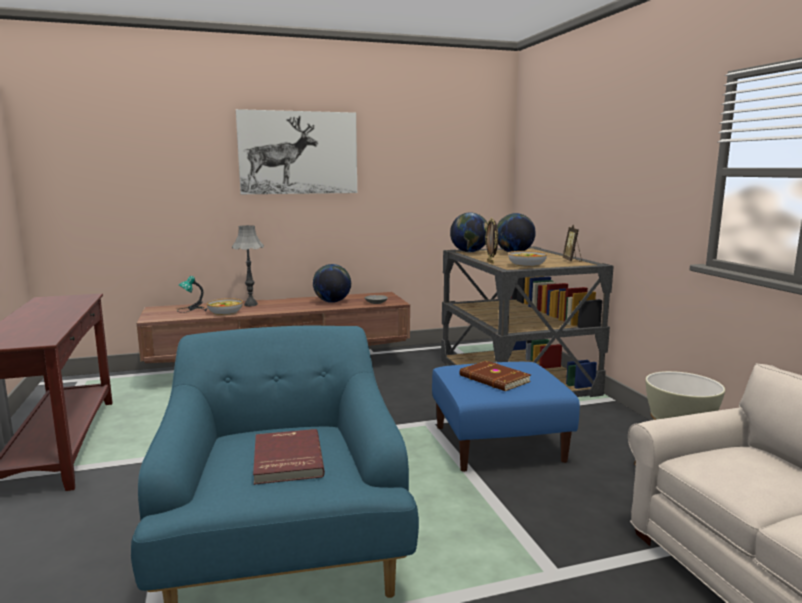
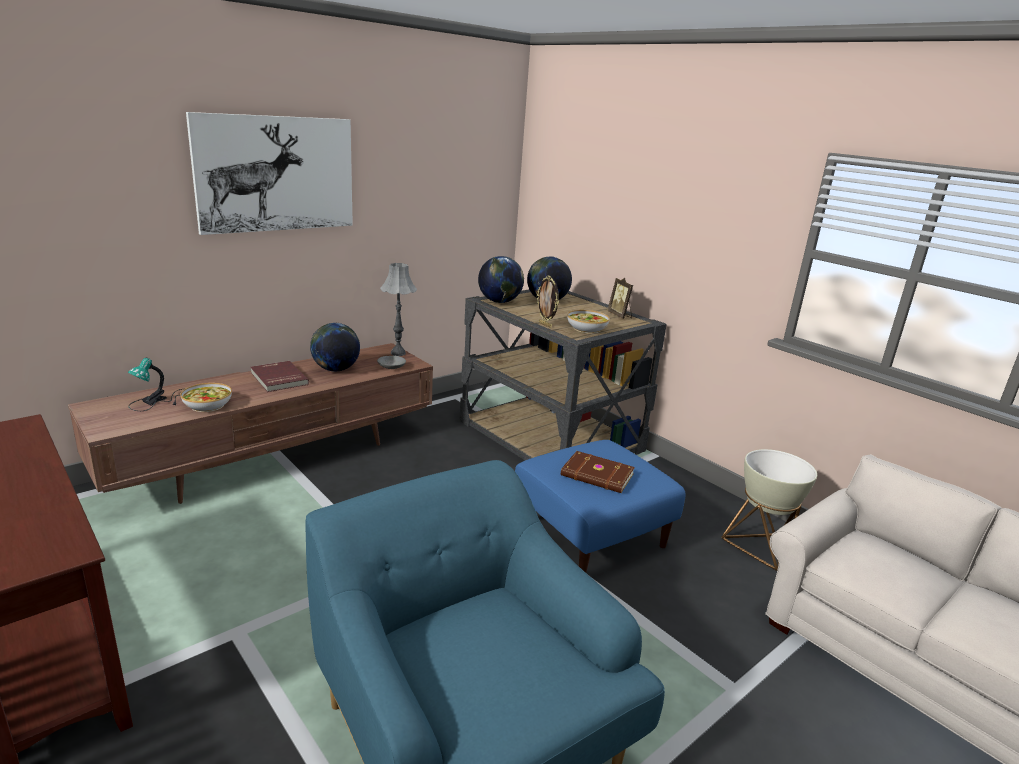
camera: 25 degrees left, 10 degrees up
(251, 304) = (230, 385): grey table lamp -> grey table lamp (398, 353)
(286, 459) = (507, 661): red book -> red book (278, 379)

